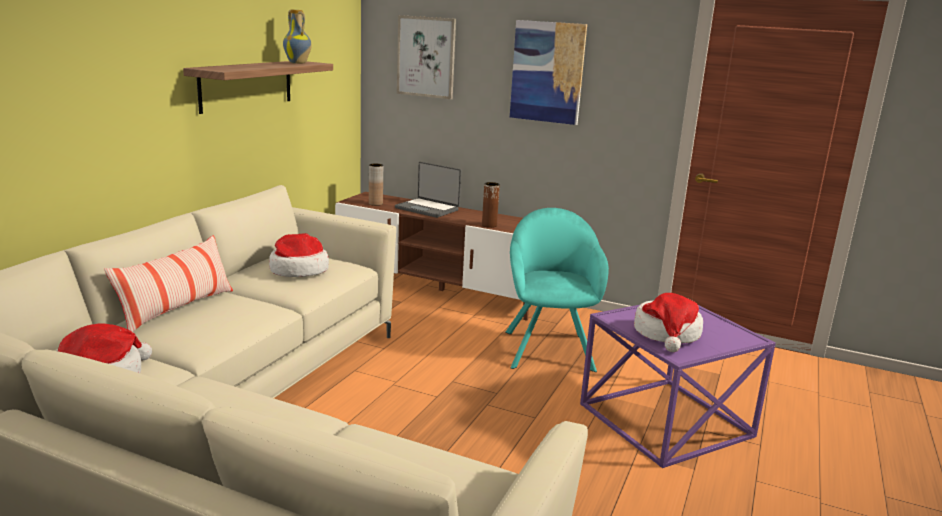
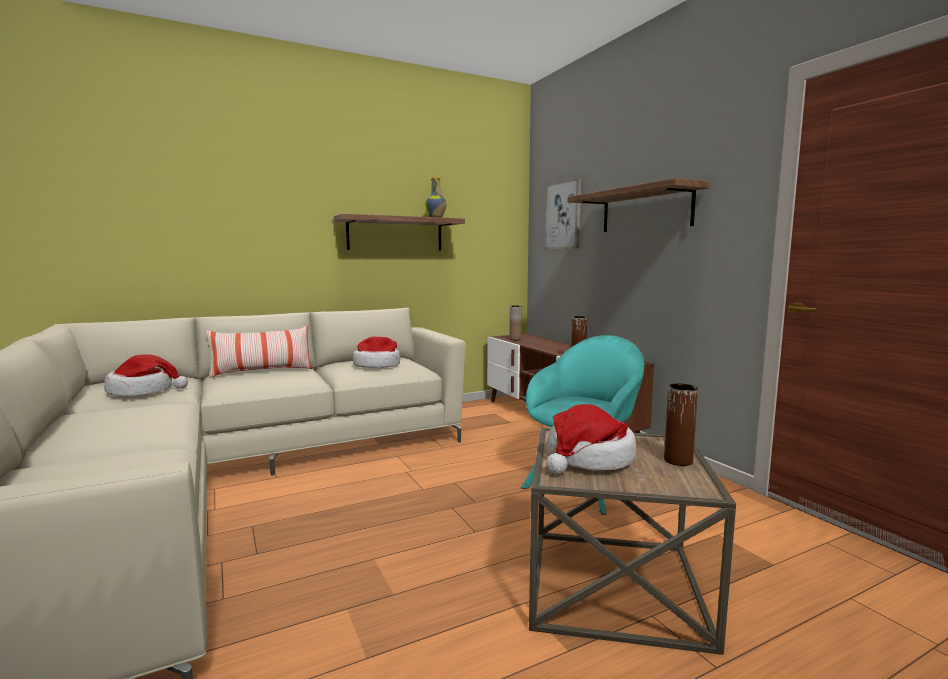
camera: 40 degrees right, 10 degrees down
(428, 209) = (550, 345): laptop -> none
(547, 72) = (645, 210): picture -> shelf
(667, 420) = (616, 585): purple side table -> brown side table
(708, 320) = (678, 461): none -> brown vase

